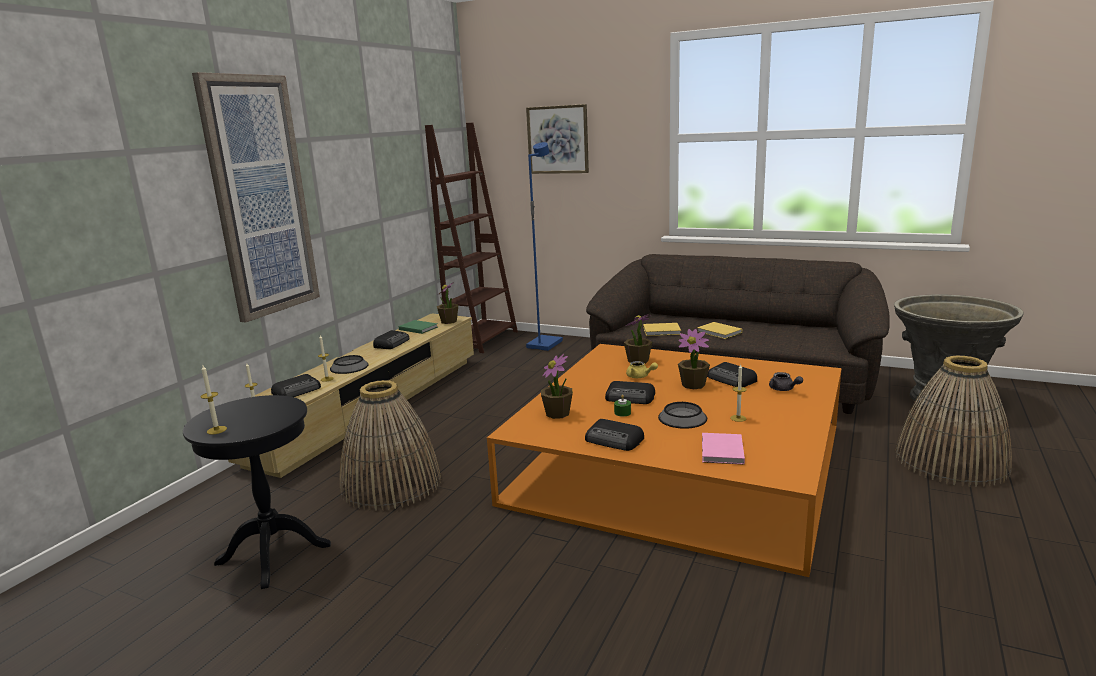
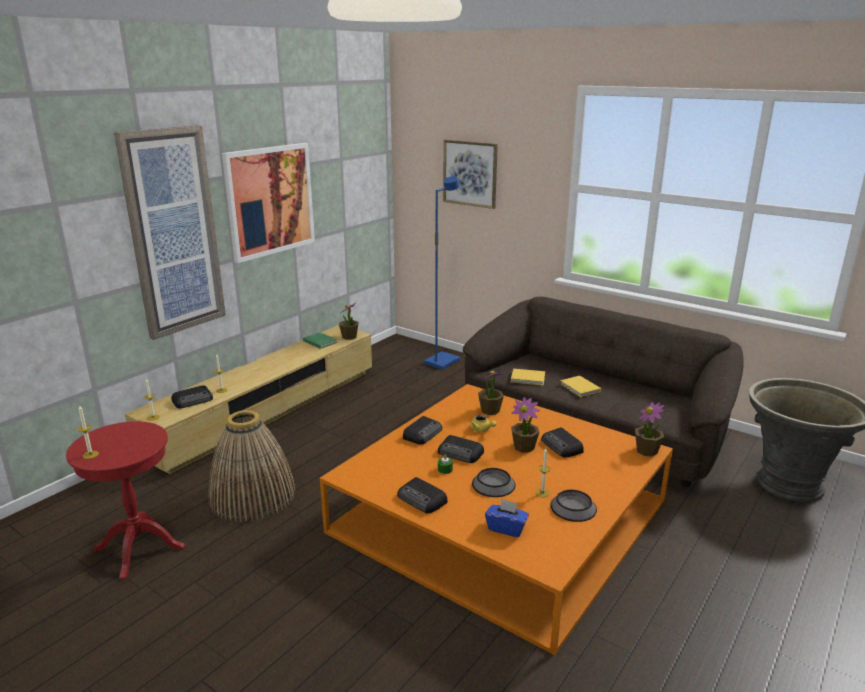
camera: 10 degrees right, 5 degrees up
(273, 554) = (139, 548): black side table -> red side table
(349, 367) = (244, 379): bowl -> bowl (573, 507)
(356, 170) = (270, 201): none -> picture
(392, 343) = (290, 356): radio -> radio (423, 433)
(482, 340) = (389, 349): brown bookcase -> none
(557, 413) = (390, 461): potted plant -> potted plant (647, 451)
(721, 451) = (506, 528): pink book -> blue tissue box
(784, 389) = (603, 466): grey teapot -> none
(951, 461) = (754, 557): basket -> none

